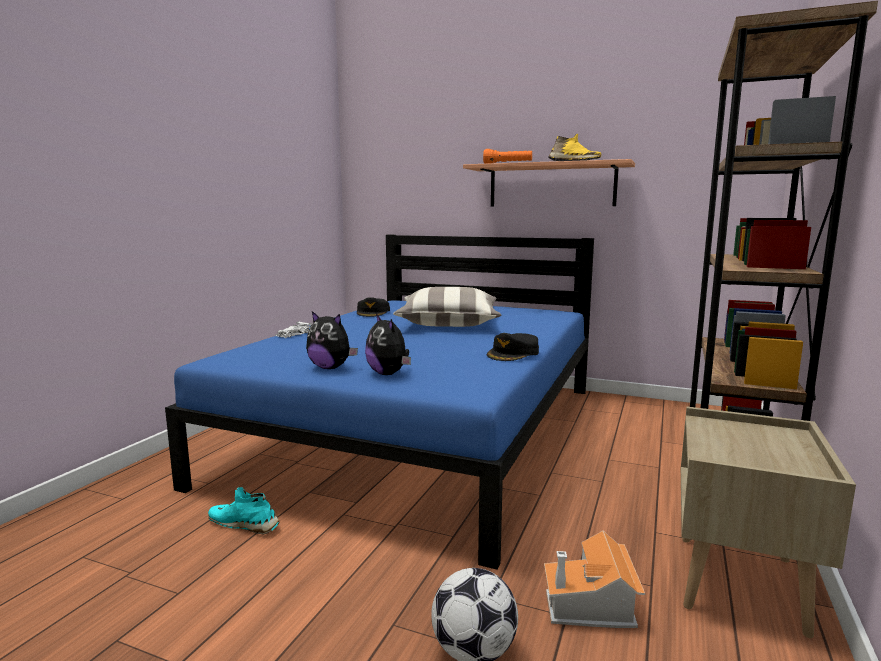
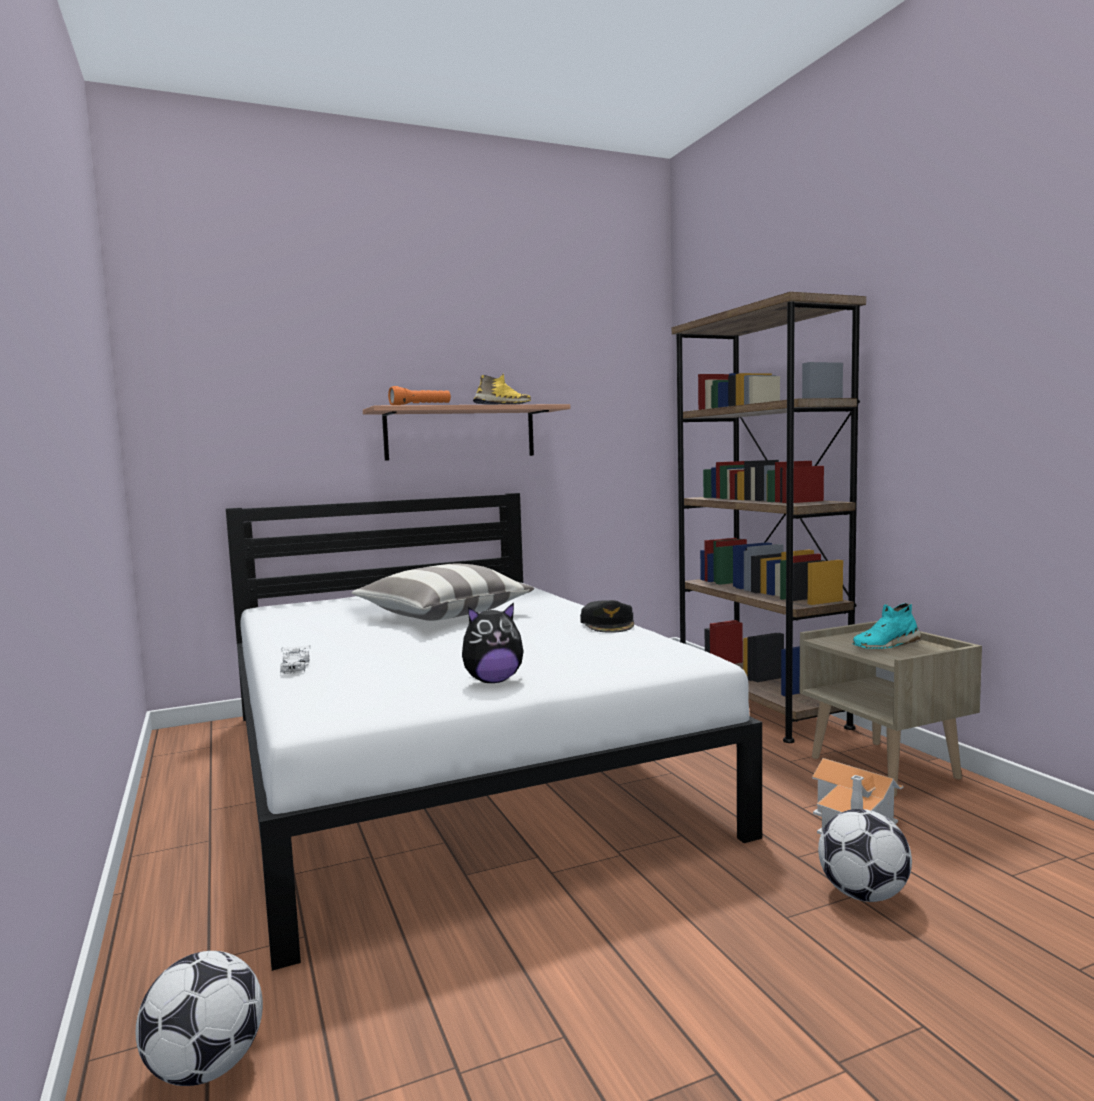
camera: 45 degrees left, 5 degrees down
(93, 513) = (205, 1068): none -> football
(244, 524) = (471, 940): turquoise shoe -> turquoise shoe (884, 645)
(373, 312) = (298, 623): black cap -> none
(389, 374) = (571, 668): plush toy -> none
(423, 431) = (448, 766): blue bed -> white bed

